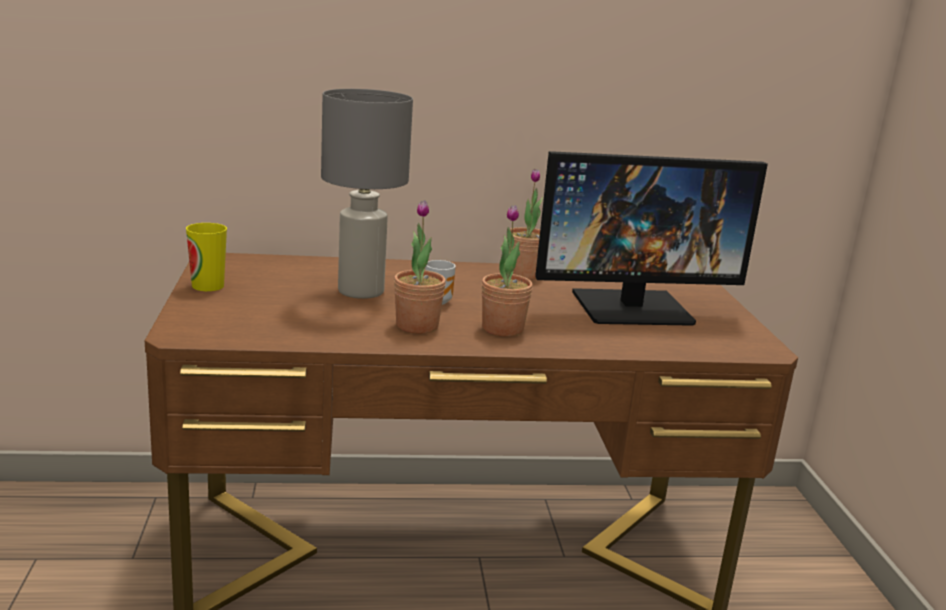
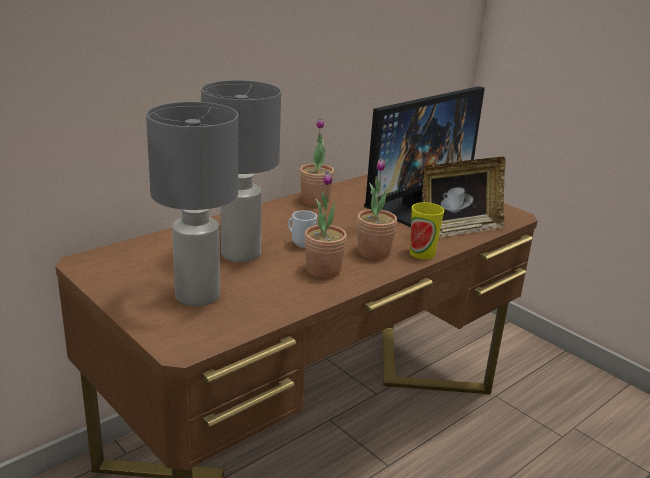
camera: 35 degrees left, 5 degrees up
(208, 286) = (122, 292): cup -> cup (422, 253)
(264, 307) = (199, 295): none -> grey table lamp
(650, 341) = (458, 230): none -> picture frame

